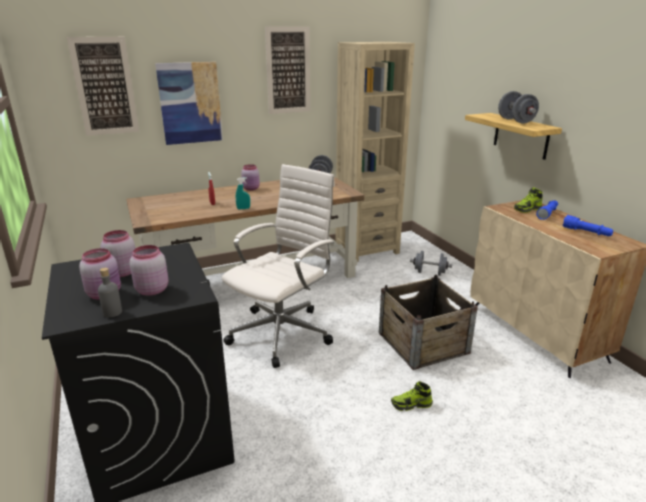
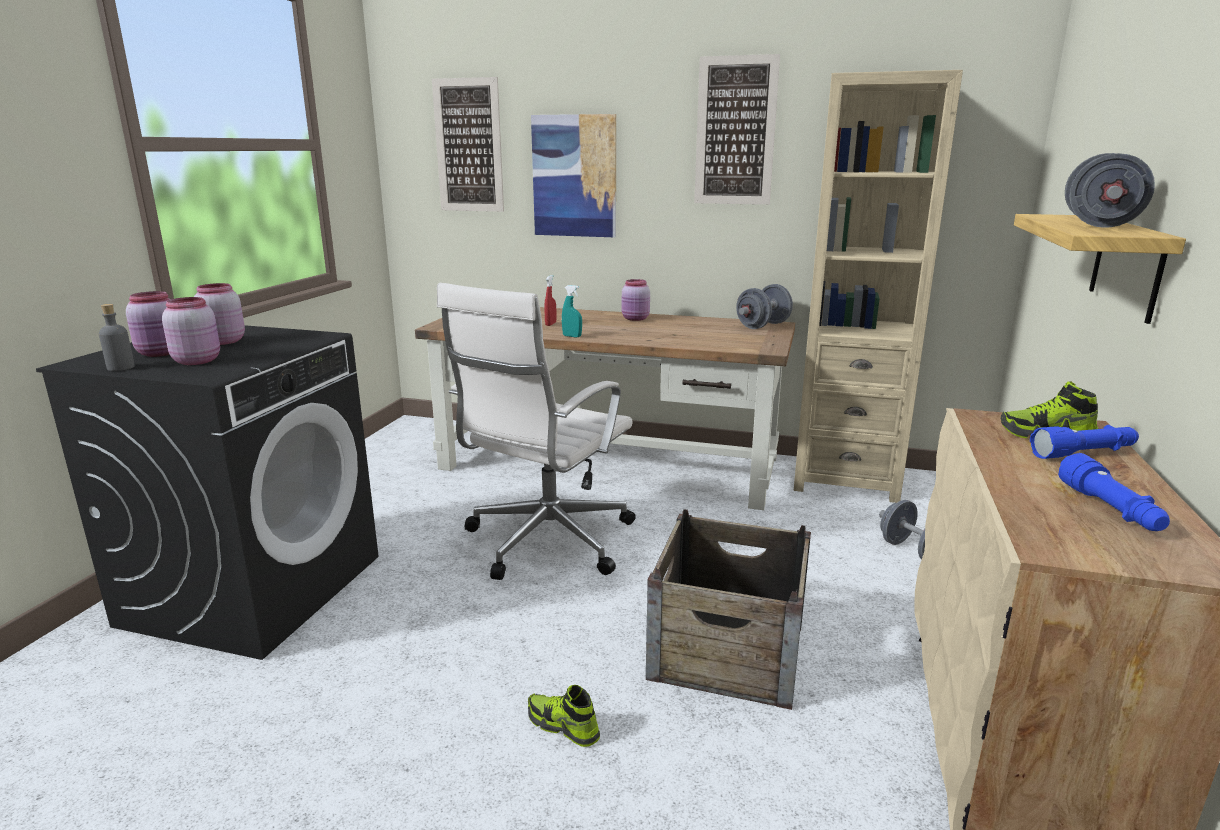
camera: 40 degrees right, 5 degrees down
(283, 332) = (545, 542): white office chair -> white office chair turned 135 degrees clockwise

